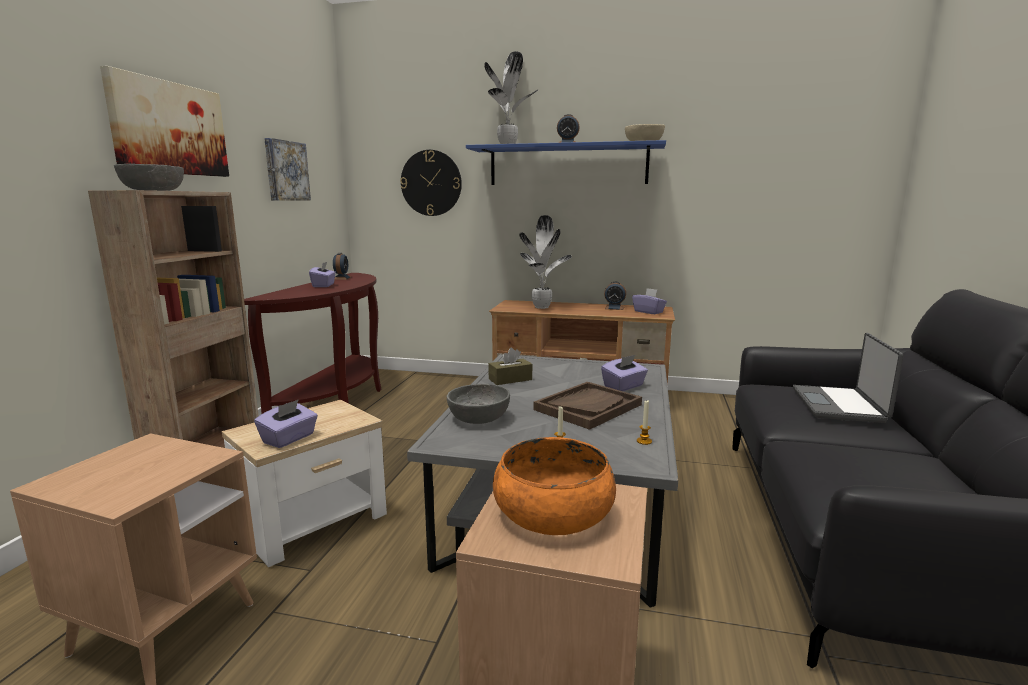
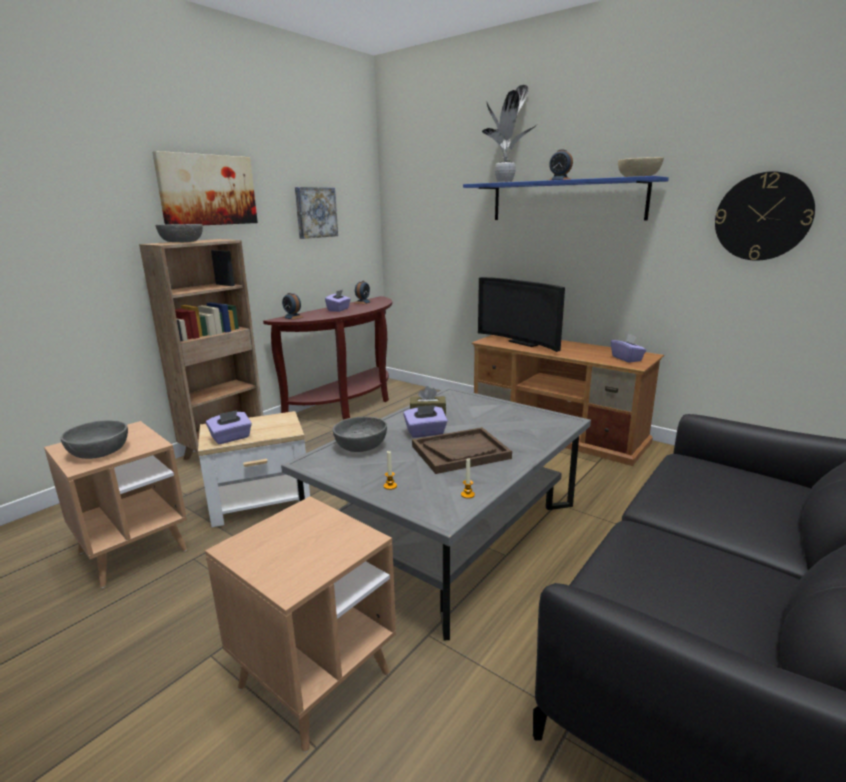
camera: 25 degrees right, 5 degrees up
(130, 478) = (100, 451): none -> grey bowl
(431, 183) = (445, 217): wall clock -> wall clock (762, 217)
(542, 307) = (525, 342): potted plant -> television
(553, 512) = (297, 539): orange bowl -> none
(614, 308) = (596, 350): alarm clock -> alarm clock (293, 317)
(624, 386) = (519, 437): purple tissue box -> purple tissue box (425, 433)
(840, 405) = (743, 498): laptop -> none

